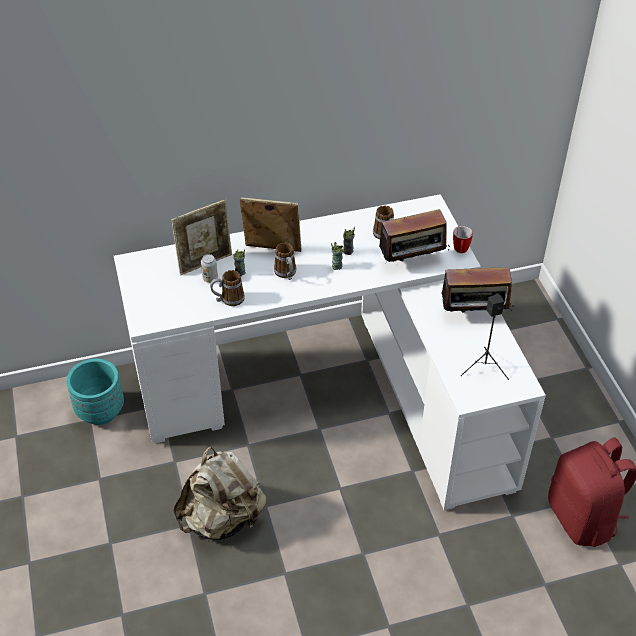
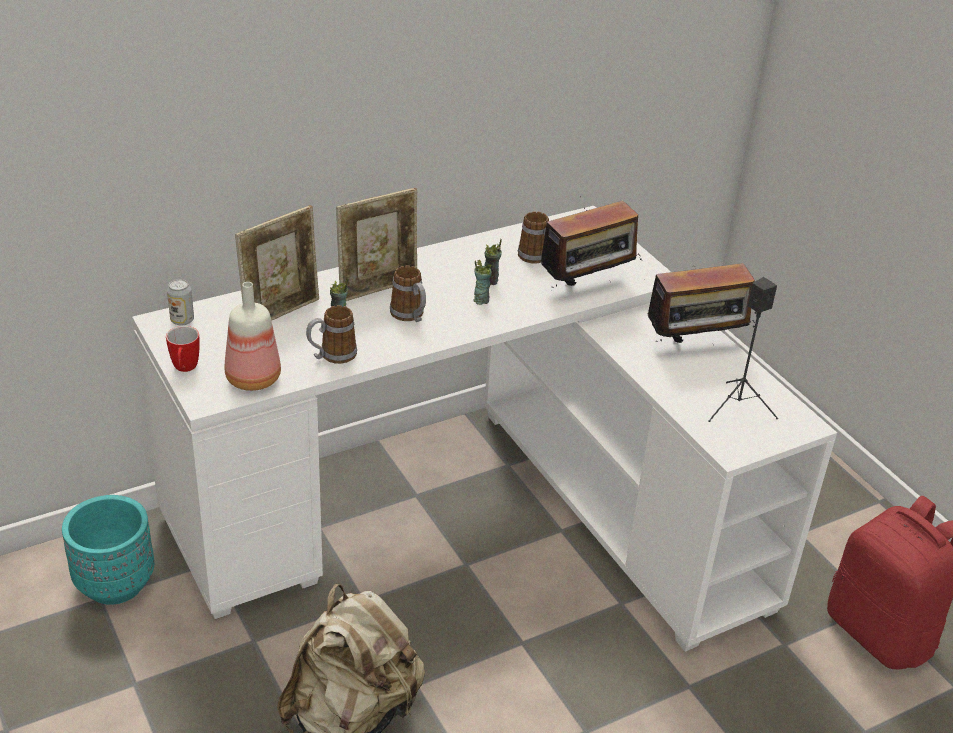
camera: 15 degrees left, 10 degrees down
(175, 312) = (253, 380): none -> bottle
(210, 278) = (295, 332): can -> can (182, 320)
(272, 250) = (378, 288): picture frame -> picture frame turned 150 degrees clockwise
(460, 251) = (649, 268): mug -> mug (184, 369)

